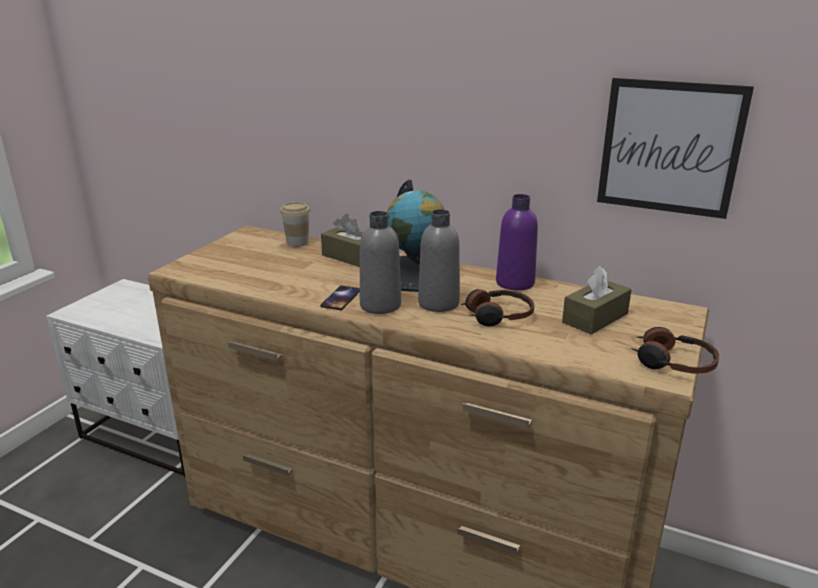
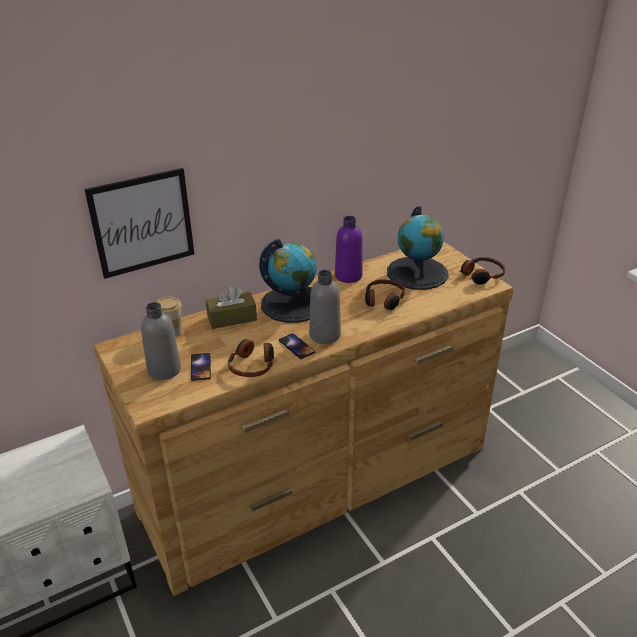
camera: 55 degrees left, 10 degrees up
(256, 269) = (200, 367): none -> phone
(285, 288) = (253, 364): none -> headphones
(438, 303) = (346, 313): grey bottle -> grey bottle (164, 370)
(595, 318) = (417, 273): brown tissue box -> globe
(669, 147) = (410, 154): picture -> picture (142, 223)

